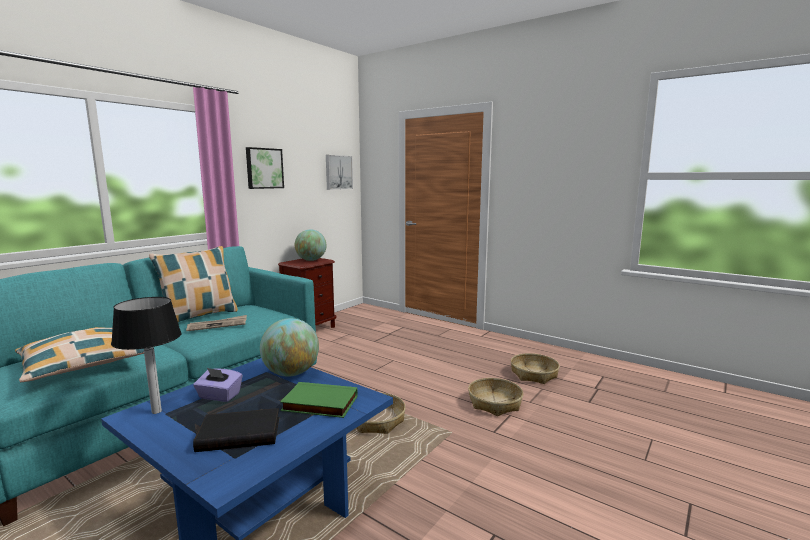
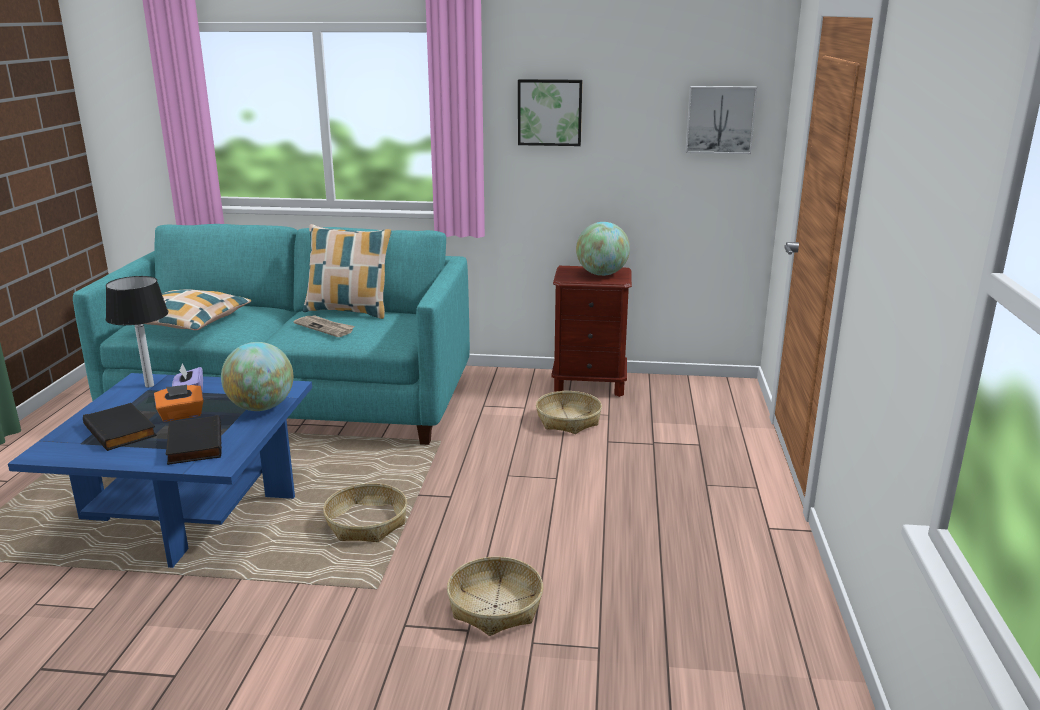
camera: 60 degrees right, 10 degrees up
(253, 403) = (181, 415): none -> orange tissue box
(319, 404) = (193, 444): green book -> black book
(534, 374) = (652, 627): basket -> basket (568, 420)

